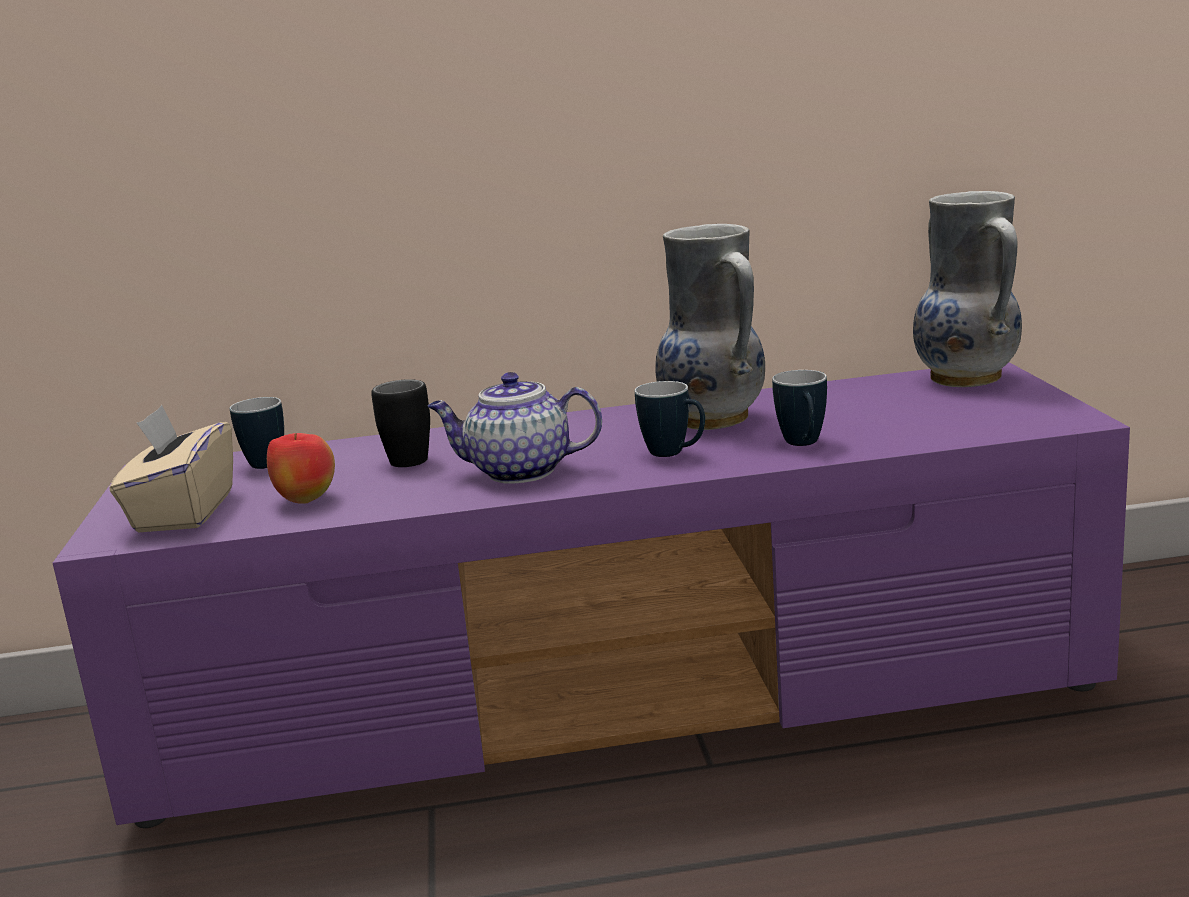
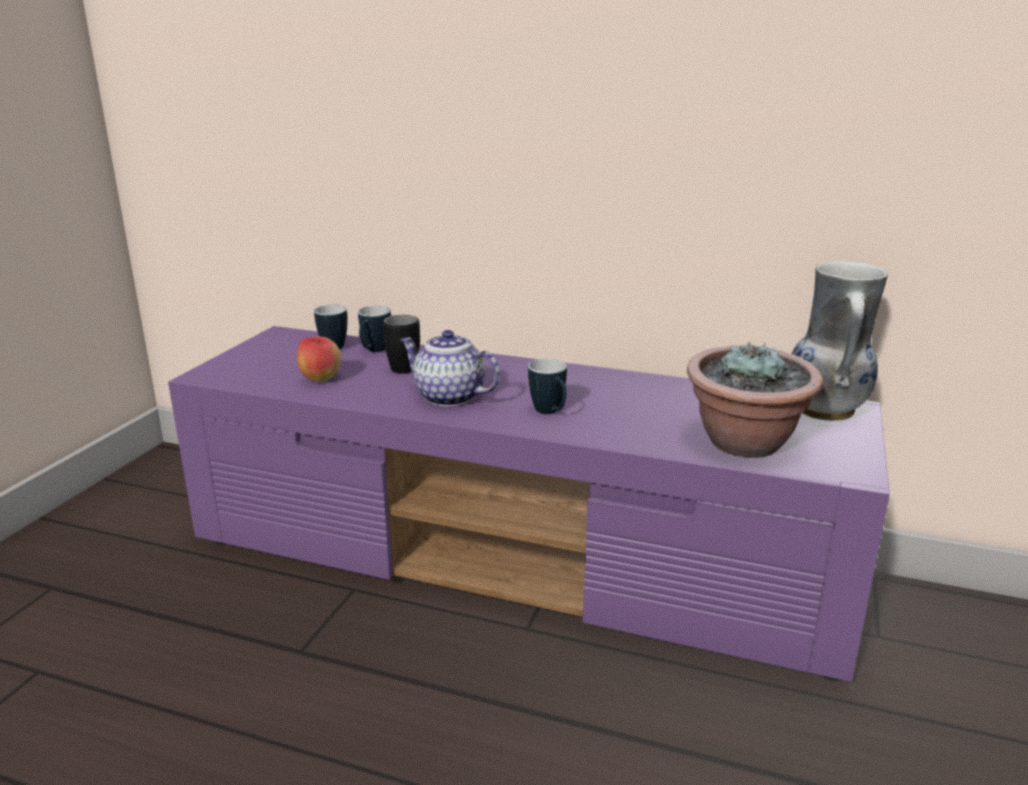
camera: 25 degrees right, 5 degrees up
(183, 512) = (258, 368): beige tissue box -> none
(715, 419) = (611, 392): vase -> none
(804, 445) = (637, 432): mug -> mug (373, 351)
(932, 424) = (745, 443): none -> potted plant

